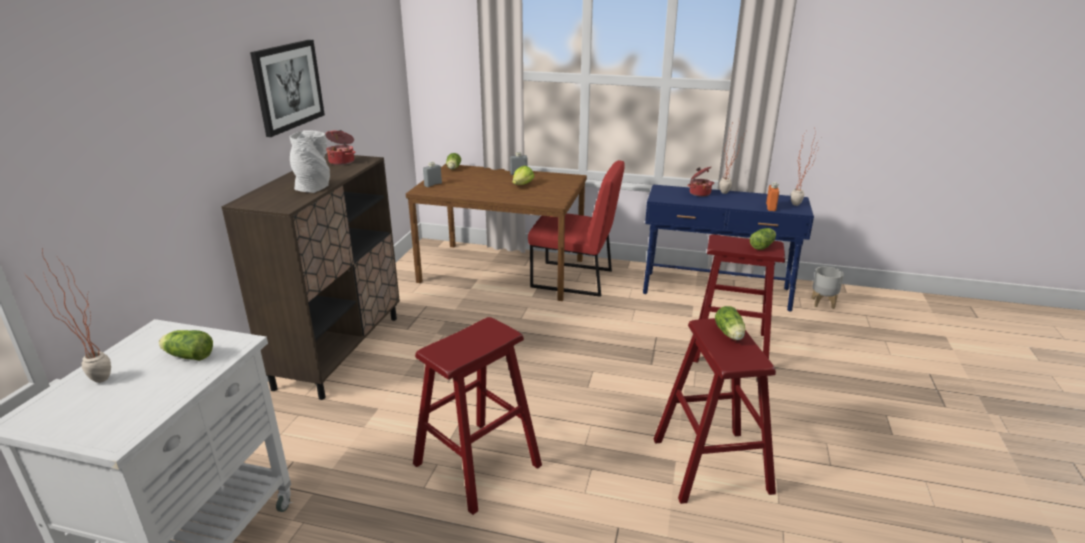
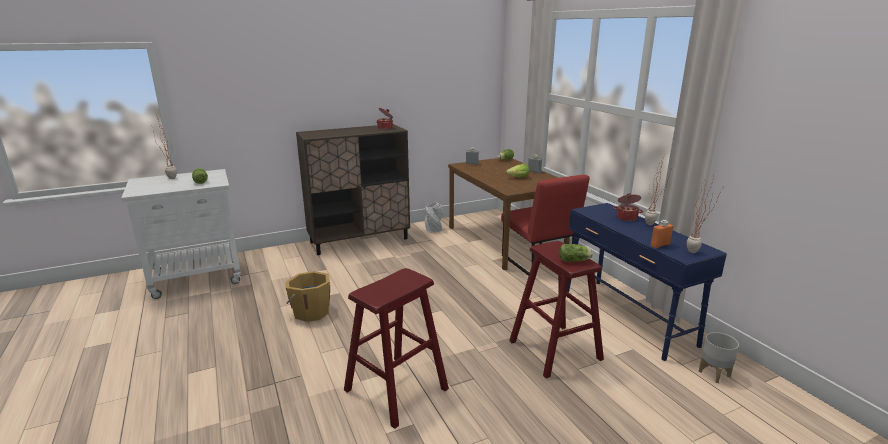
camera: 50 degrees right, 5 degrees down
(288, 86) = (369, 79): picture -> none
(314, 187) = (341, 134): grey vase -> grey vase (433, 230)
(477, 465) = (310, 312): red stool -> orange bucket
(730, 334) = (402, 283): lettuce -> none

